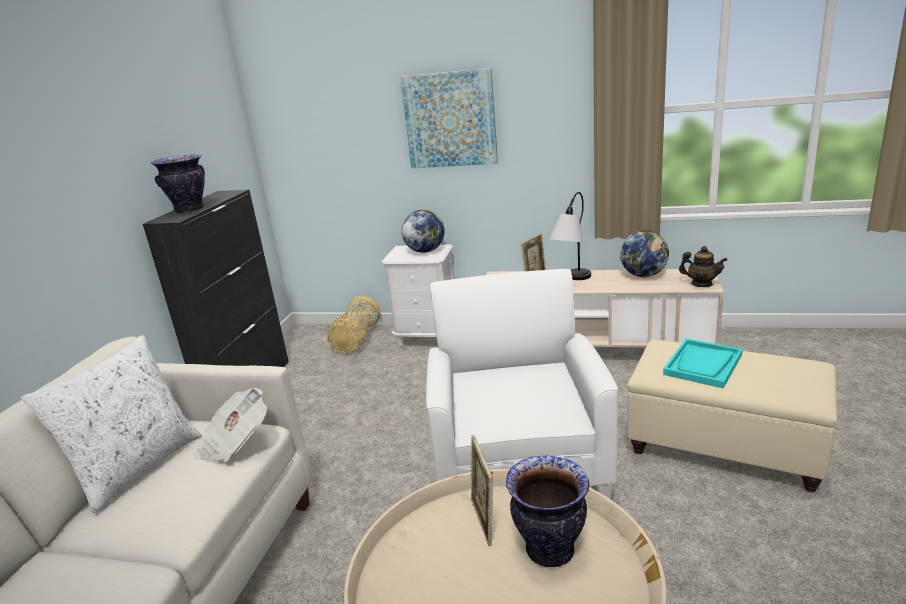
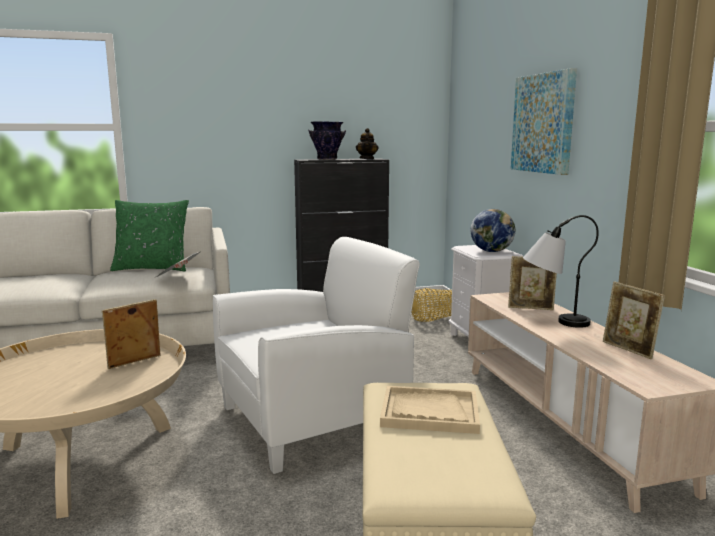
camera: 60 degrees right, 10 degrees down
(137, 467) = (152, 268): white pillow -> green pillow
(551, 550) = (102, 387): vase -> none
(643, 275) = (628, 350): globe -> picture frame
(701, 284) = (652, 383): teapot -> teapot (367, 159)
(703, 365) = (429, 412): turquoise tray -> beige tray

